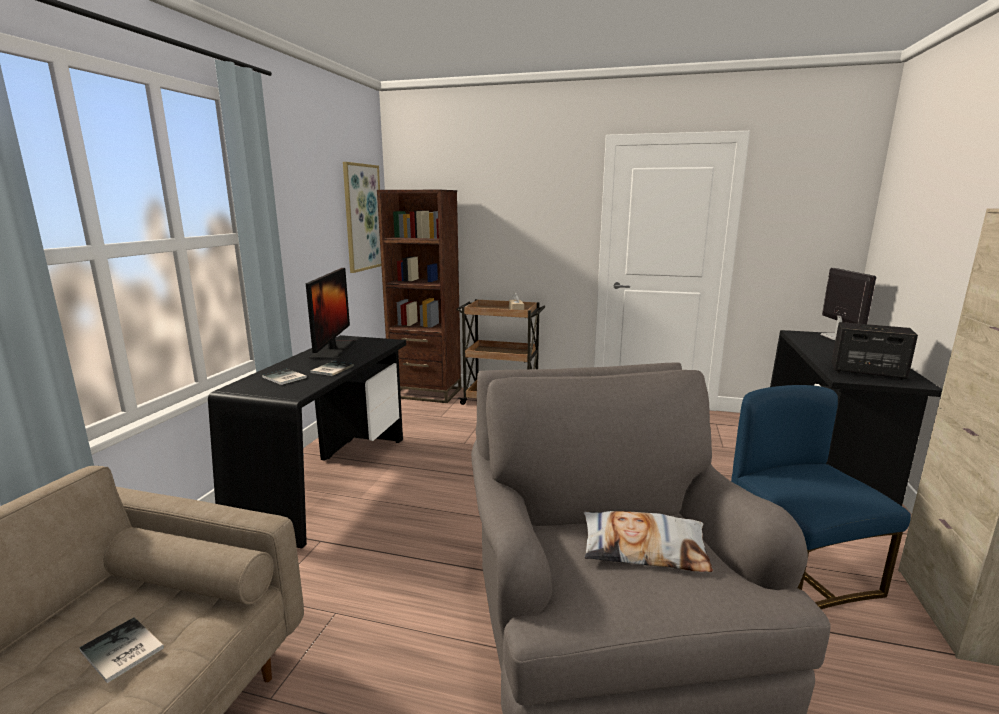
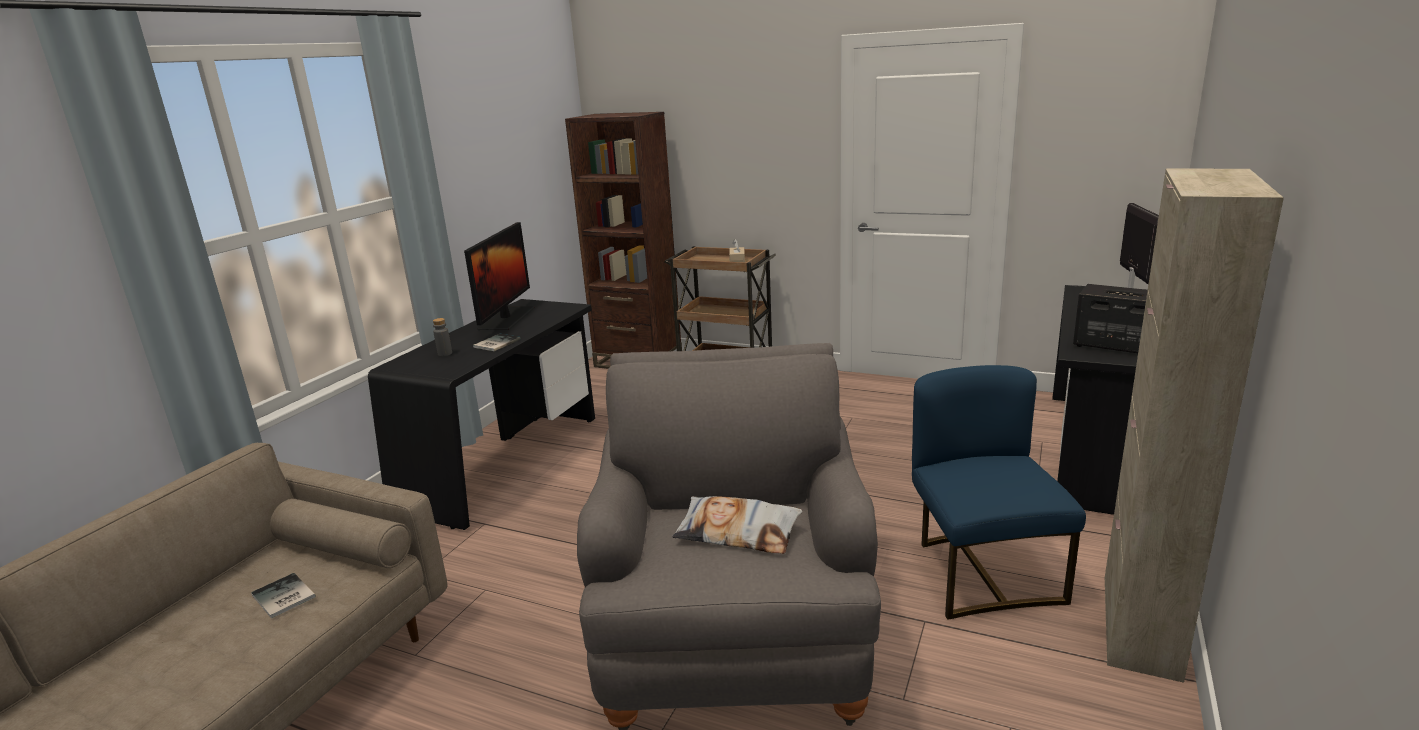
camera: 10 degrees right, 5 degrees up
(284, 378) = (445, 354): book -> grey bottle
(362, 217) = (550, 152): picture -> none

